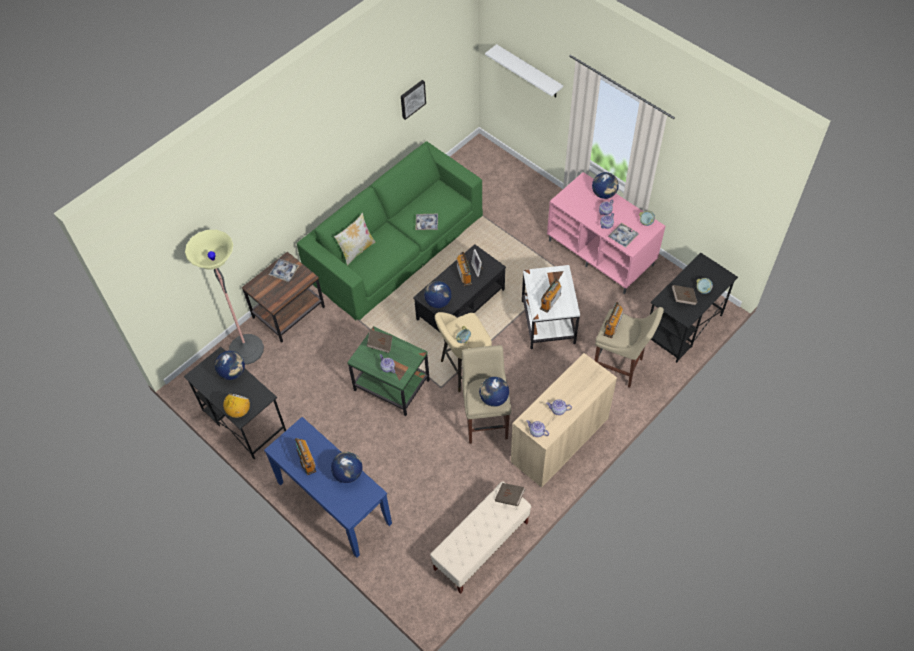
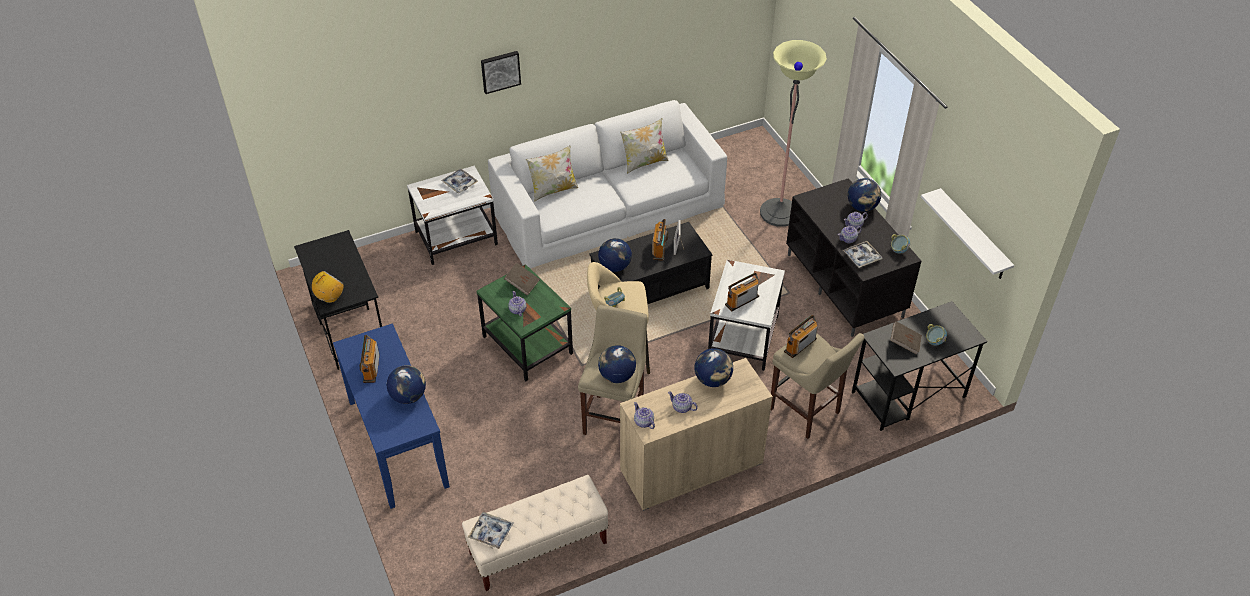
camera: 20 degrees right, 10 degrees down
(233, 372) = (346, 258): globe -> globe (713, 380)
(246, 349) = (391, 260): floor lamp -> floor lamp (779, 213)
(288, 312) = (456, 238): brown side table -> white side table
(395, 245) = (608, 207): green sofa -> white sofa
(412, 99) = (672, 39): picture -> picture (500, 71)
(416, 202) = (644, 162): none -> pillow
(427, 223) = (645, 186): tray -> tray (491, 533)
(509, 497) = (586, 494): brown book -> none
(529, 72) = (817, 44): white shelf -> white shelf (973, 235)
(601, 253) = (845, 285): pink tv stand -> black tv stand

